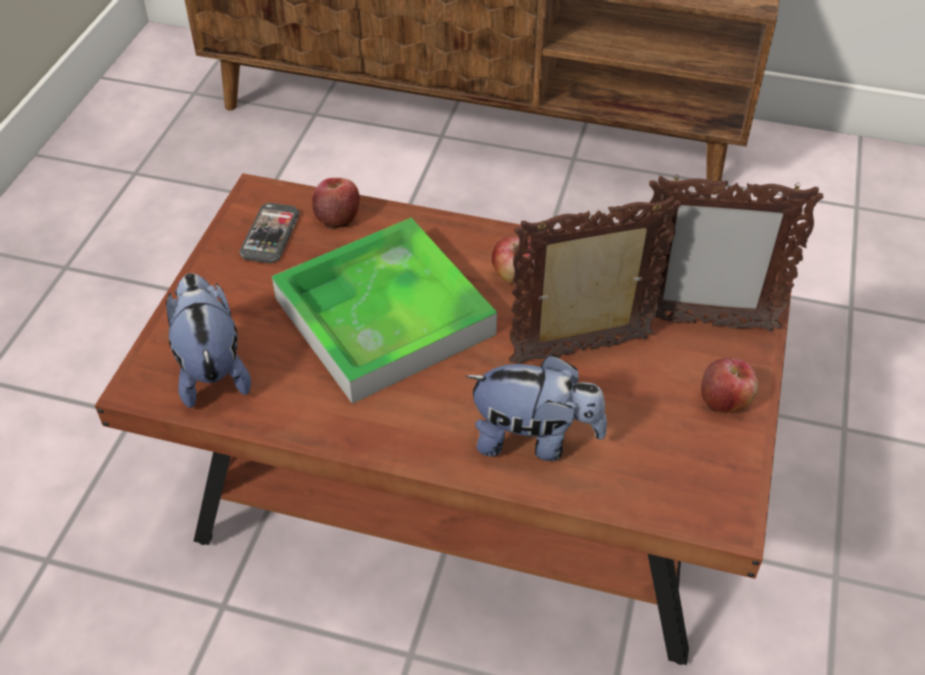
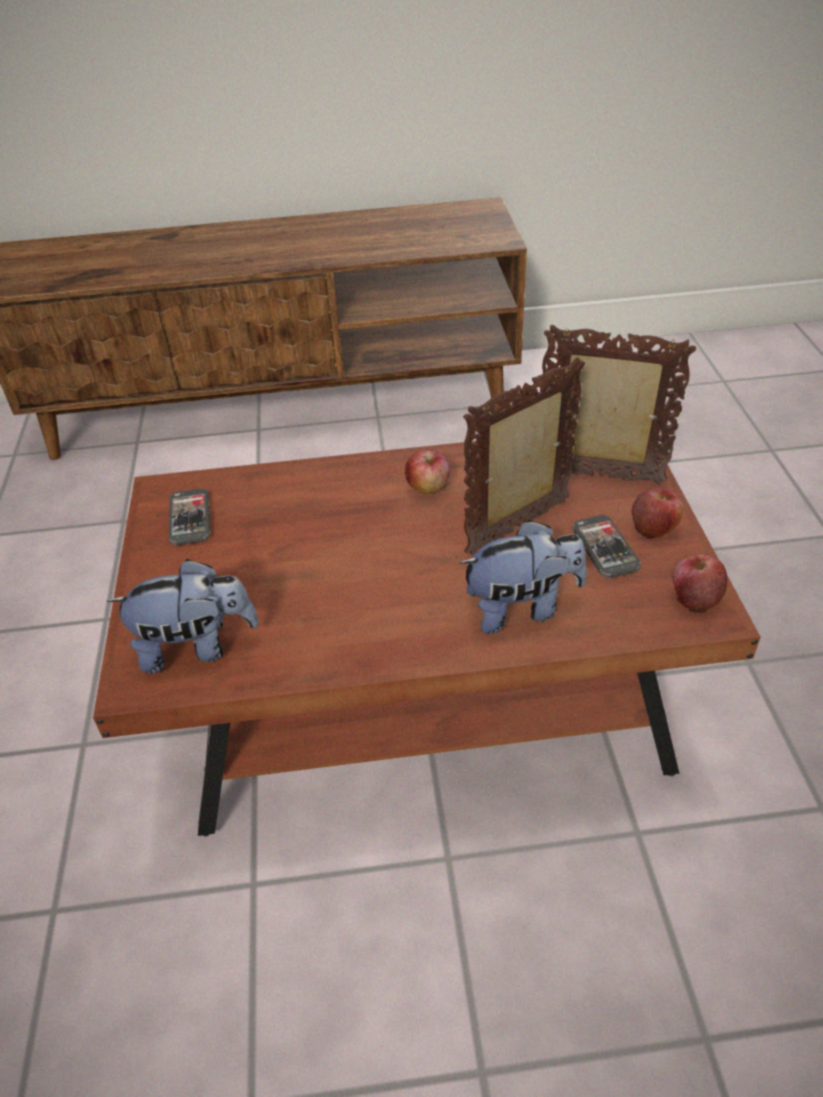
camera: 20 degrees left, 5 degrees down
(212, 369) = (196, 647): plush toy -> plush toy turned 120 degrees clockwise
(337, 216) = (244, 486): apple -> apple (694, 598)
(384, 316) = (333, 552): tray -> none
(658, 405) = (605, 548): none -> phone
(703, 323) = (600, 477): picture frame -> picture frame turned 150 degrees counterclockwise

